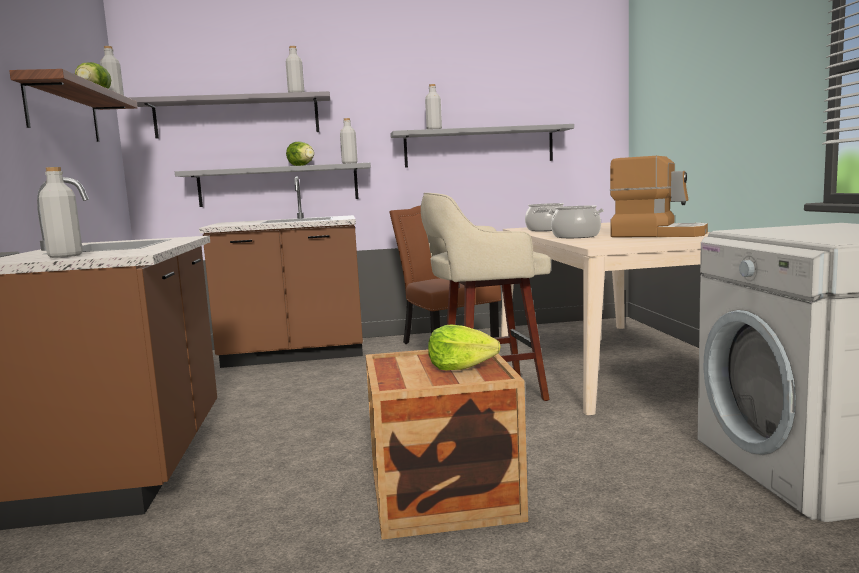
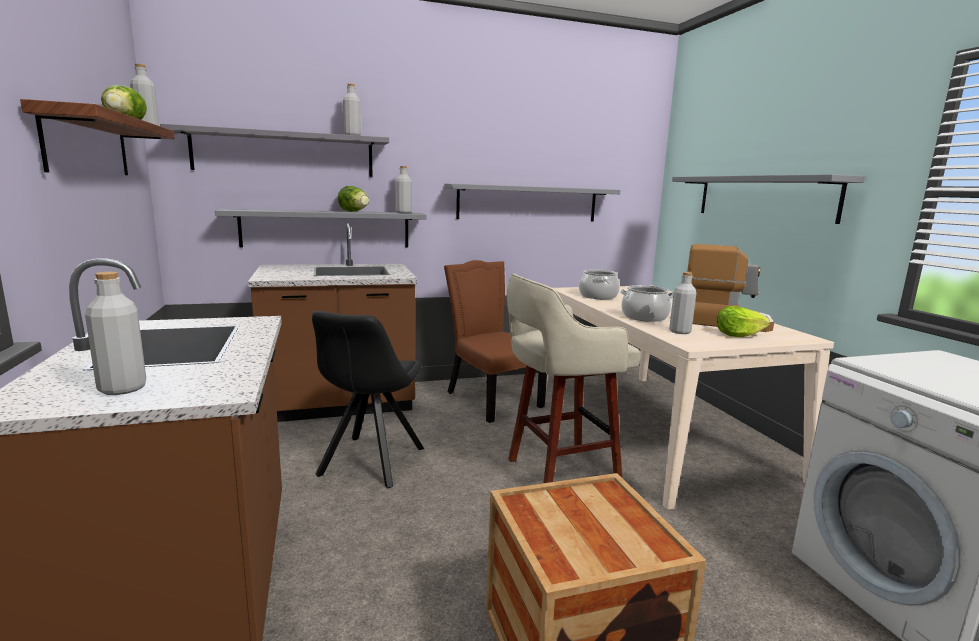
camera: 10 degrees left, 5 degrees up
(308, 389) = (370, 461): none -> black chair
(434, 129) = (490, 184): grey bottle -> grey bottle (680, 331)
(460, 366) = (611, 520): lettuce -> lettuce (738, 335)
(708, 109) = (763, 197): none -> grey shelf

